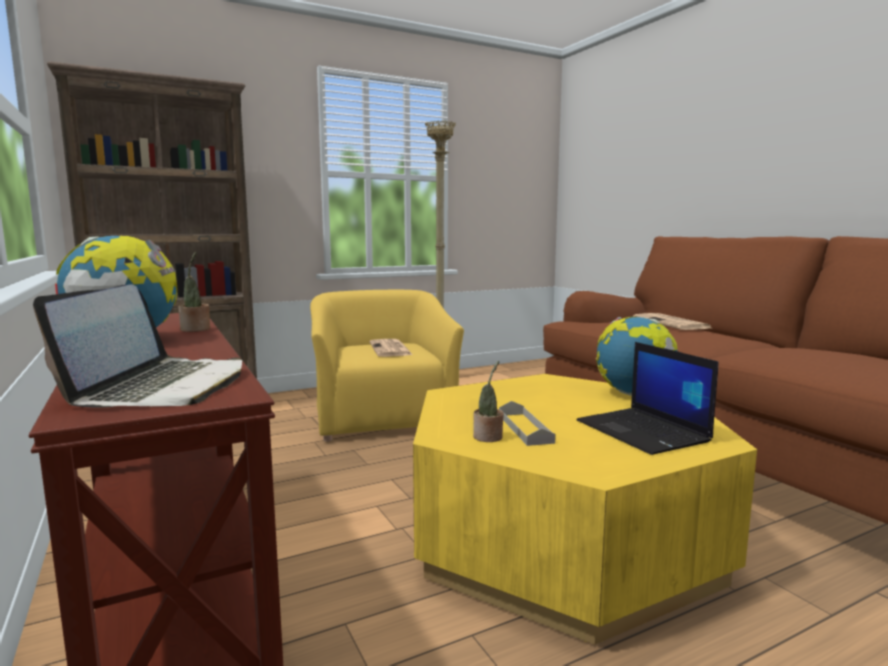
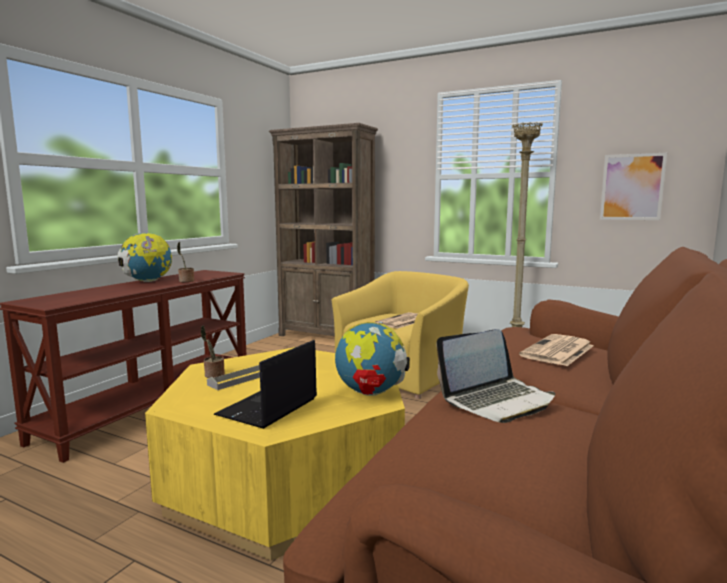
camera: 55 degrees right, 0 degrees up
(162, 387) = (61, 299): laptop -> laptop (497, 400)
(505, 195) = (632, 187): none -> picture

